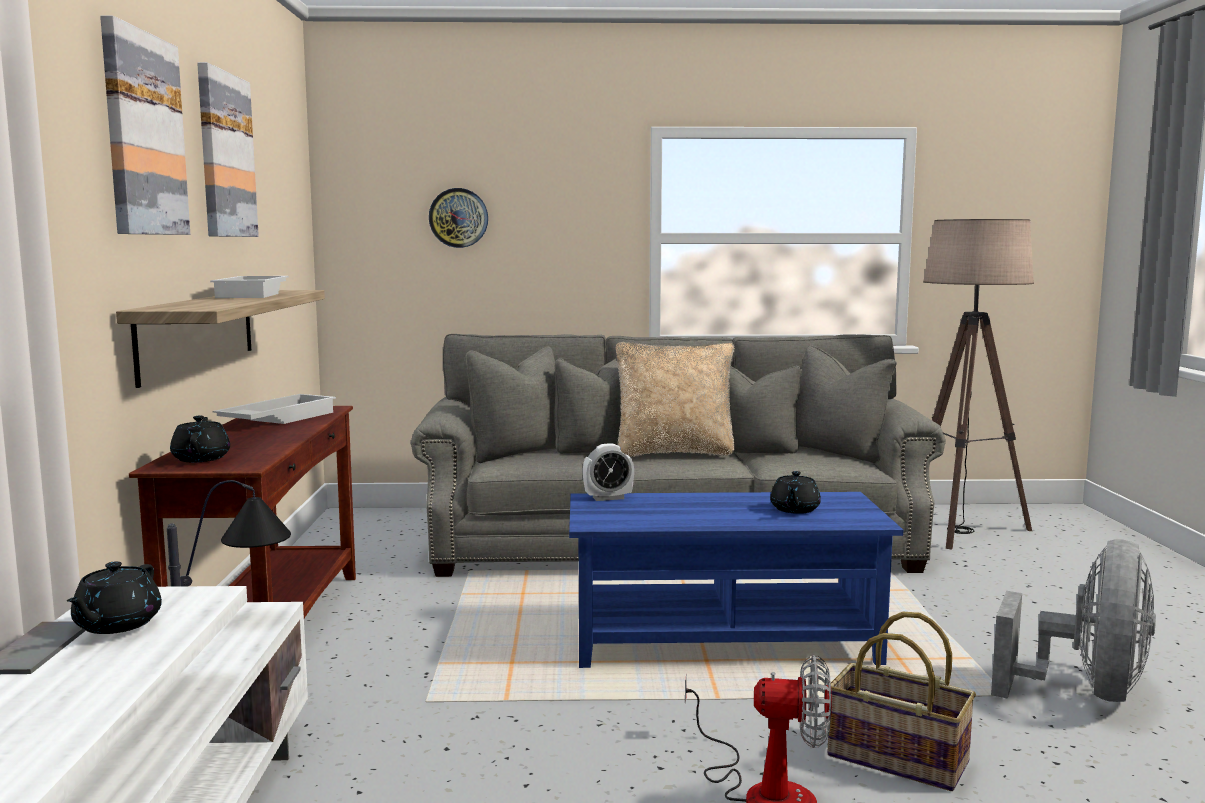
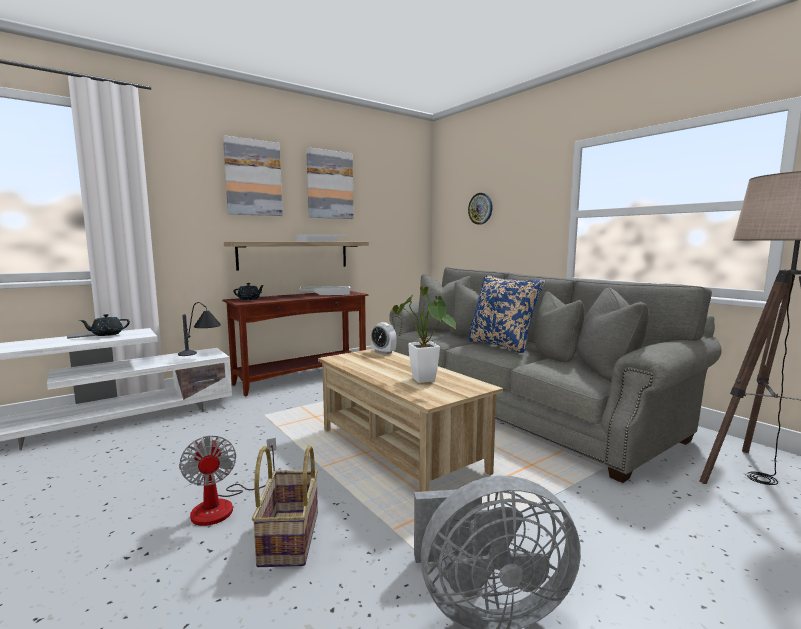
camera: 55 degrees right, 0 degrees up
(675, 454) = (501, 347): beige pillow -> blue pillow
(723, 639) = (400, 450): blue coffee table -> beige coffee table
(794, 510) = (425, 381): black teapot -> potted plant

